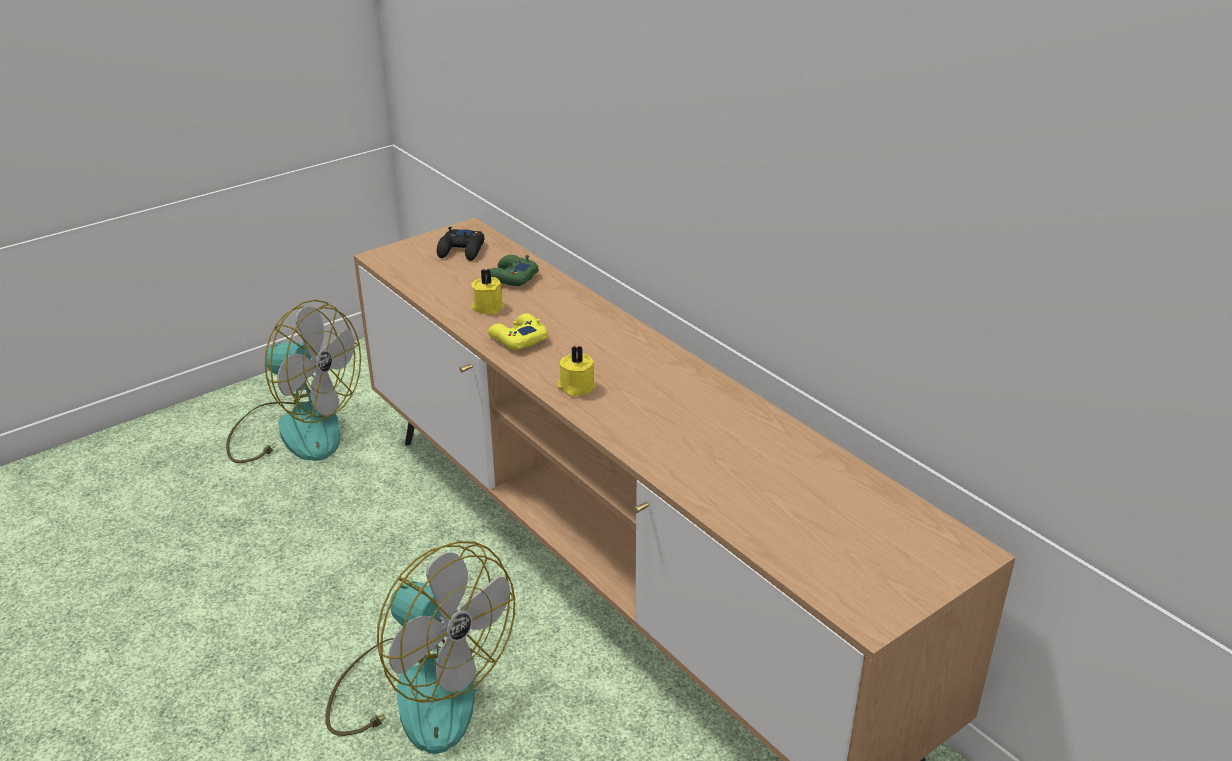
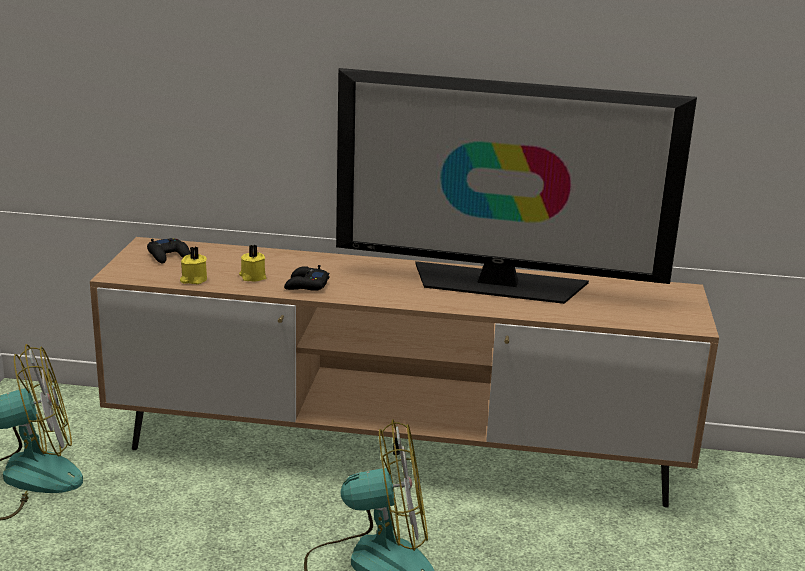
camera: 45 degrees left, 10 degrees down
(510, 278) = (235, 259): green game controller -> none
(517, 338) = (306, 285): yellow game controller -> black game controller
(575, 387) = (388, 295): yellow candle -> yellow candle (193, 280)
(722, 426) = (497, 284): none -> television

